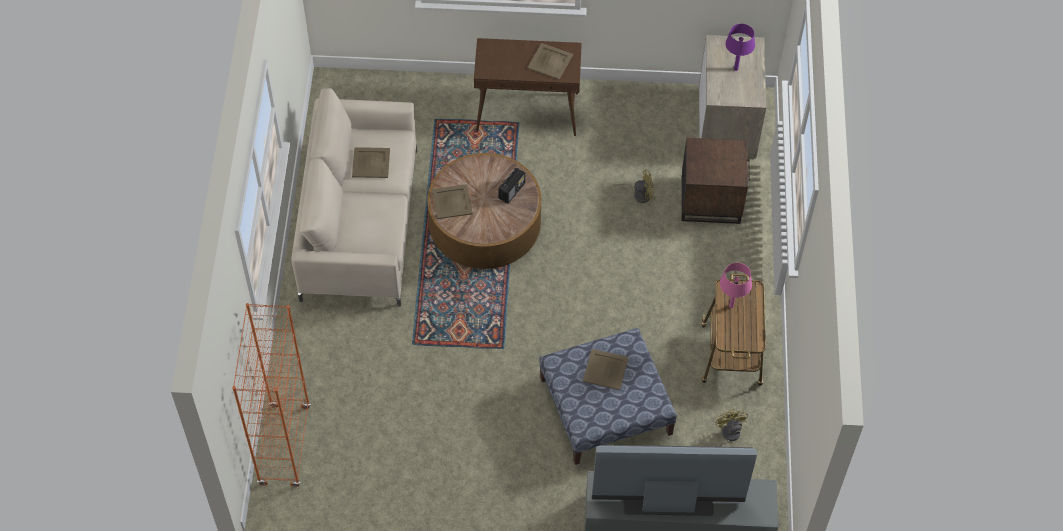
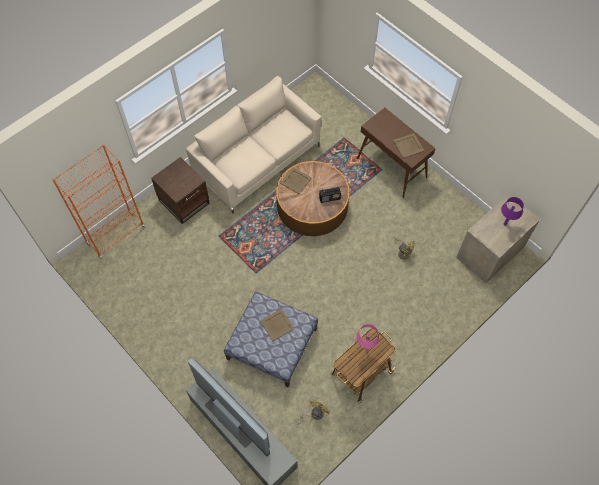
camera: 45 degrees right, 5 degrees up
(370, 162) = (274, 131): beige tray -> none
(710, 199) = (438, 284): brown side table -> brown side table (184, 201)

